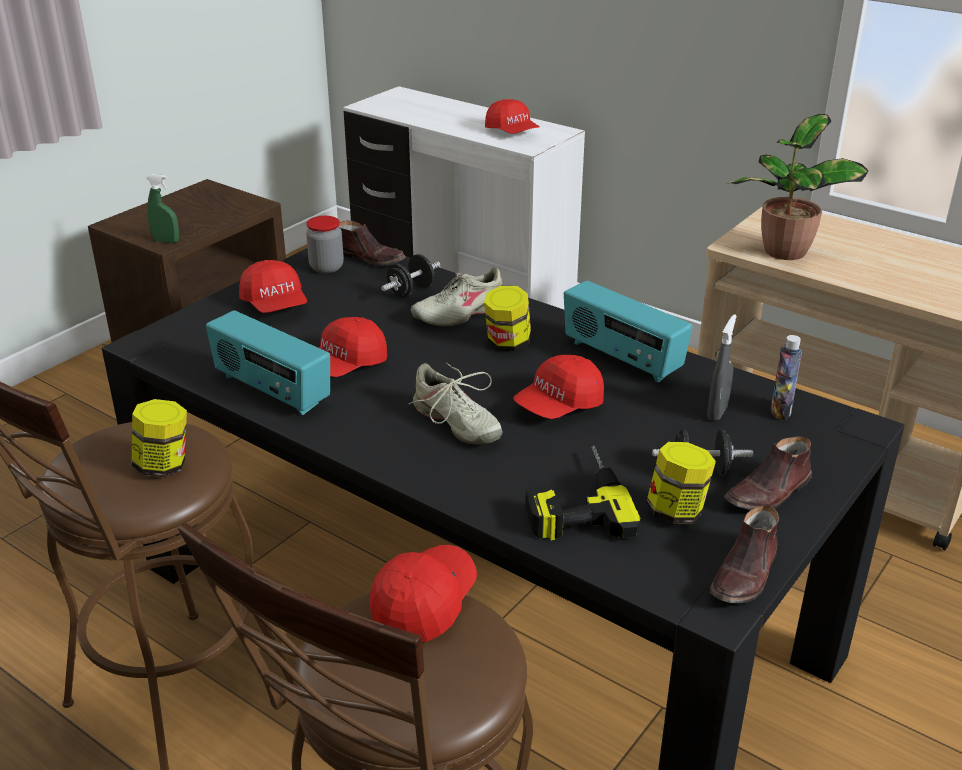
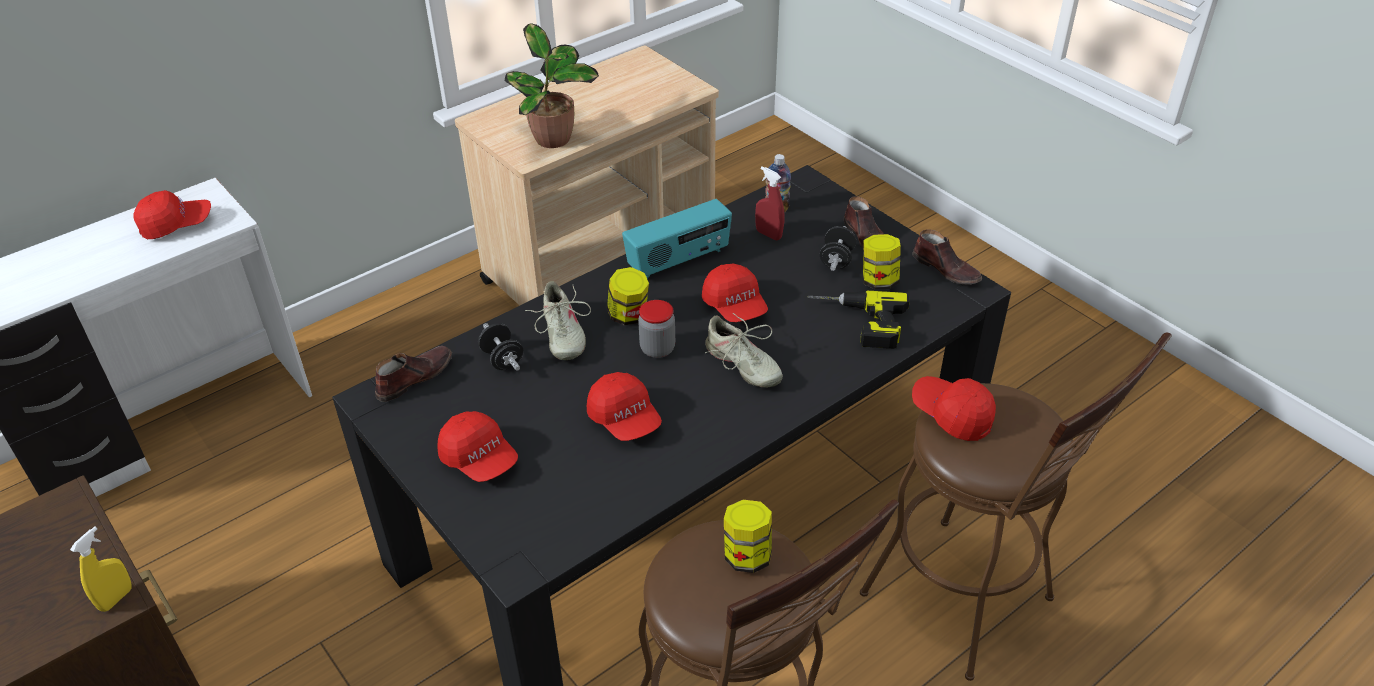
camera: 75 degrees left, 10 degrees up
(166, 241) = (116, 598): green spray bottle -> yellow spray bottle
(271, 391) = (650, 473): radio -> none
(275, 305) = (479, 459): red cap -> red cap turned 60 degrees clockwise
(326, 267) = (415, 413): jar -> jar (657, 349)
(455, 423) = (742, 365): beige shoe -> beige shoe turned 75 degrees clockwise
(717, 412) = (768, 234): grey spray bottle -> red spray bottle

